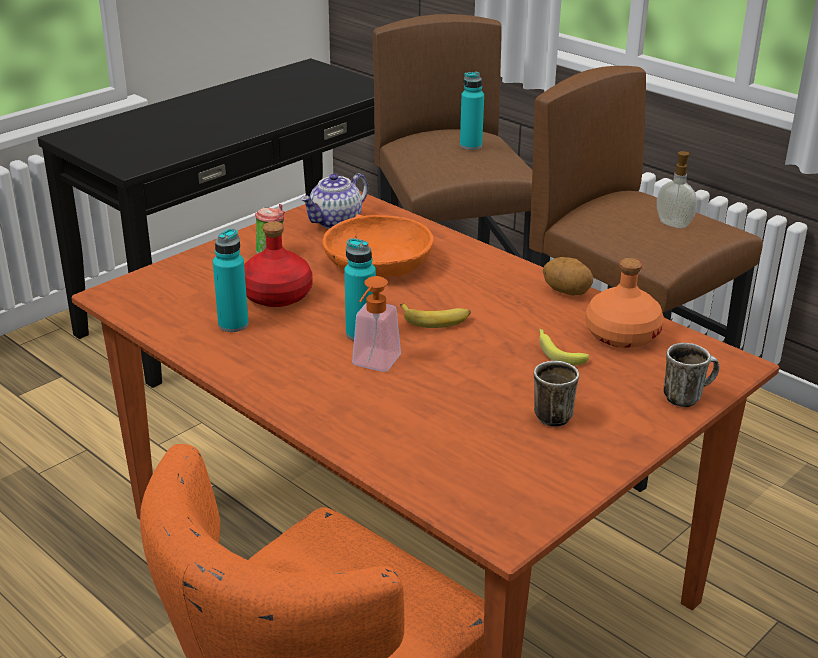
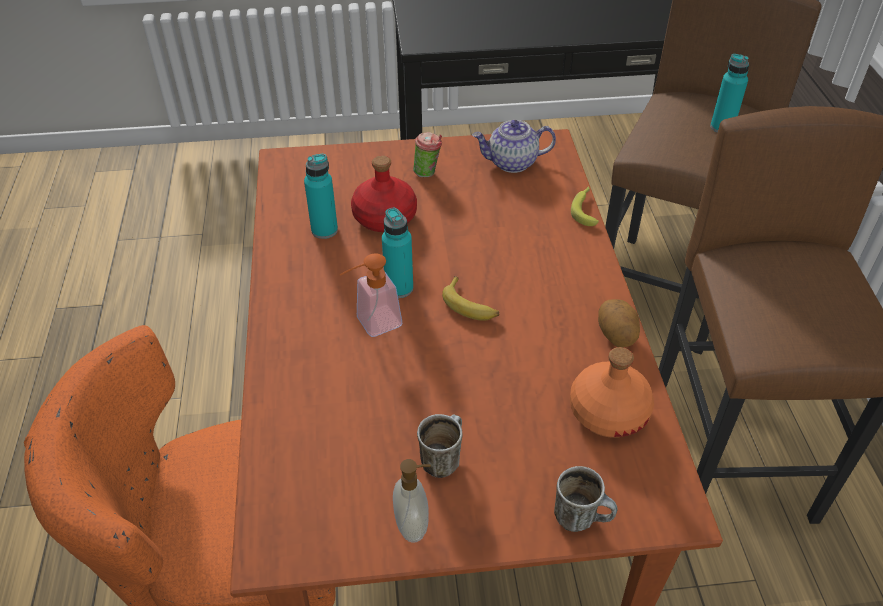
camera: 40 degrees right, 15 degrees up
(377, 262) = (495, 221): orange bowl -> none
(557, 351) = (529, 396): banana -> banana (585, 209)
(674, 224) = (817, 311): soap dispenser -> soap dispenser (413, 525)

